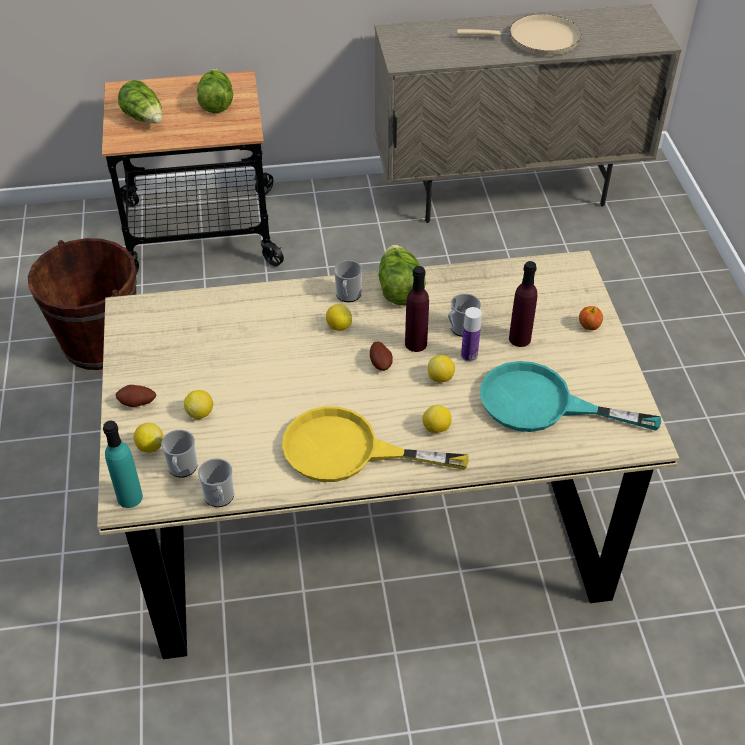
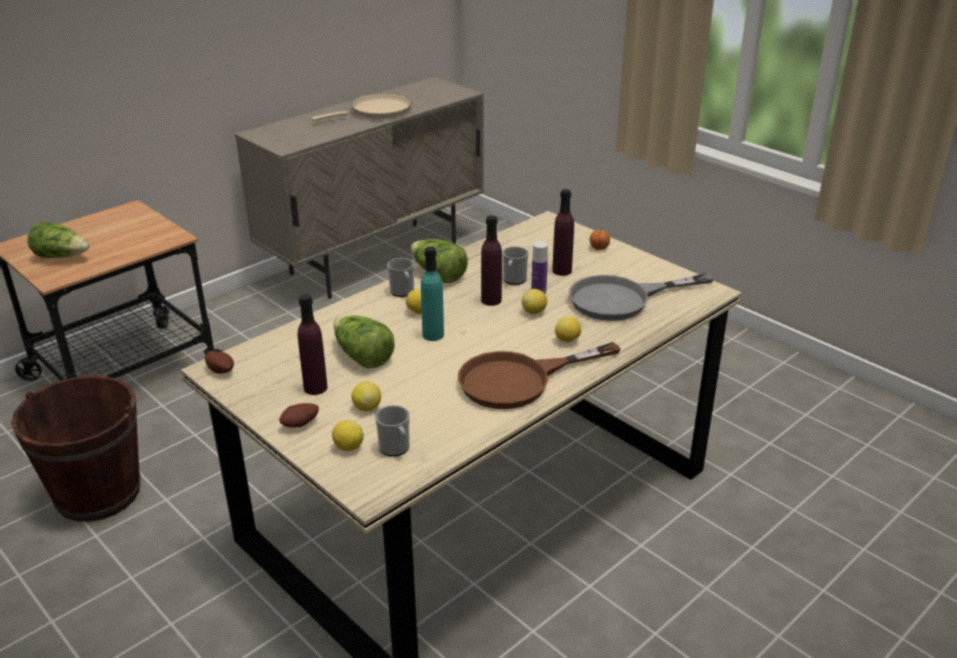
camera: 35 degrees left, 15 degrees down
(130, 497) = (371, 488): turquoise bottle -> turquoise bottle (433, 335)
(181, 370) = (315, 388): none -> purple bottle
(215, 103) = (124, 228): lettuce -> lettuce (362, 356)
(220, 498) = (452, 452): mug -> none
(348, 451) = (519, 380): yellow frying pan -> brown frying pan
(381, 363) = (479, 321): potato -> potato (221, 370)
(542, 404) = (622, 299): turquoise frying pan -> grey frying pan

